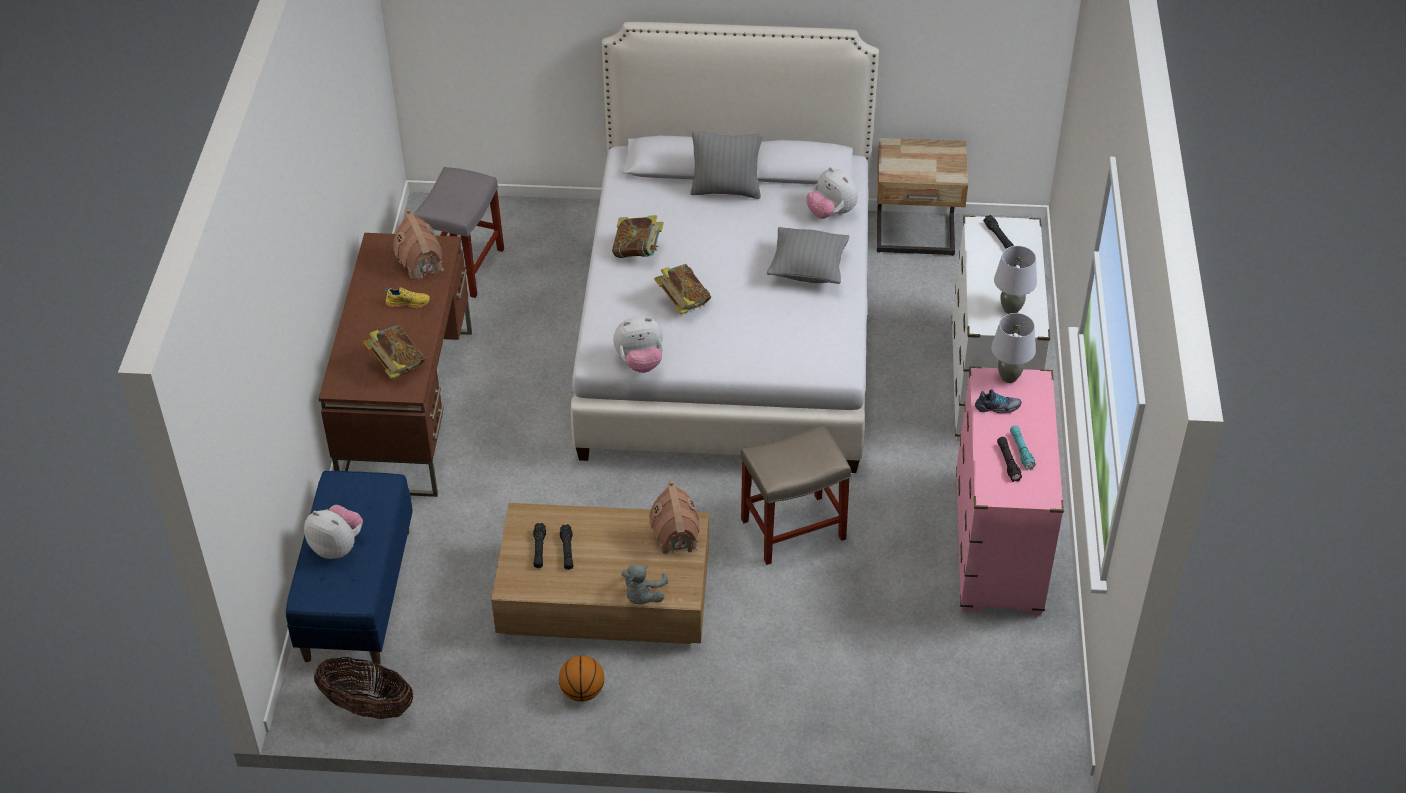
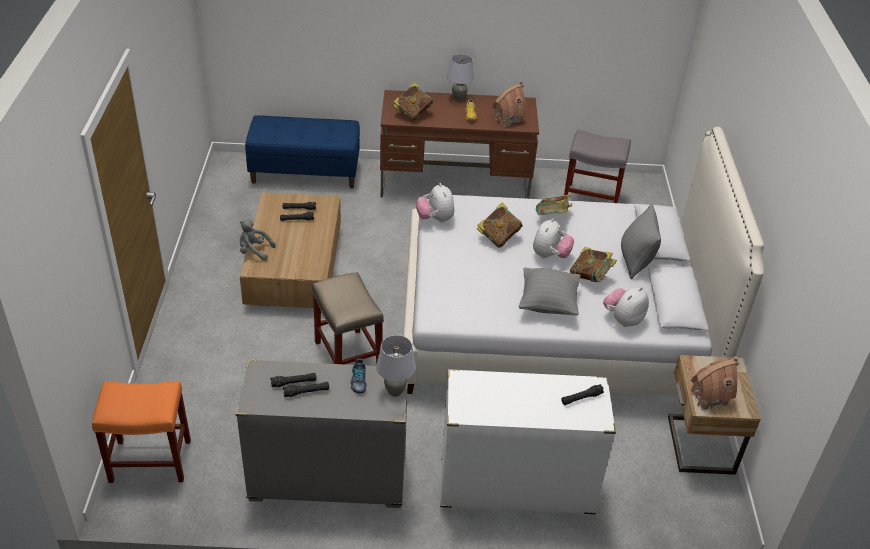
camera: 85 degrees right, 5 degrees down
(337, 547) = (298, 128): plush toy -> plush toy (550, 255)
(367, 706) = (223, 180): basket -> none
(582, 692) = (218, 259): basketball -> none
(676, 538) = (303, 265): toy house -> toy house (709, 396)
(758, 230) = (590, 277): none -> book
(991, 723) = (149, 461): none -> orange stool
(998, 543) = (327, 479): pink dresser -> grey dresser
(1011, 309) = (482, 400): grey table lamp -> grey table lamp (459, 98)
(1021, 451) = (306, 392): turquoise flashlight -> black flashlight

